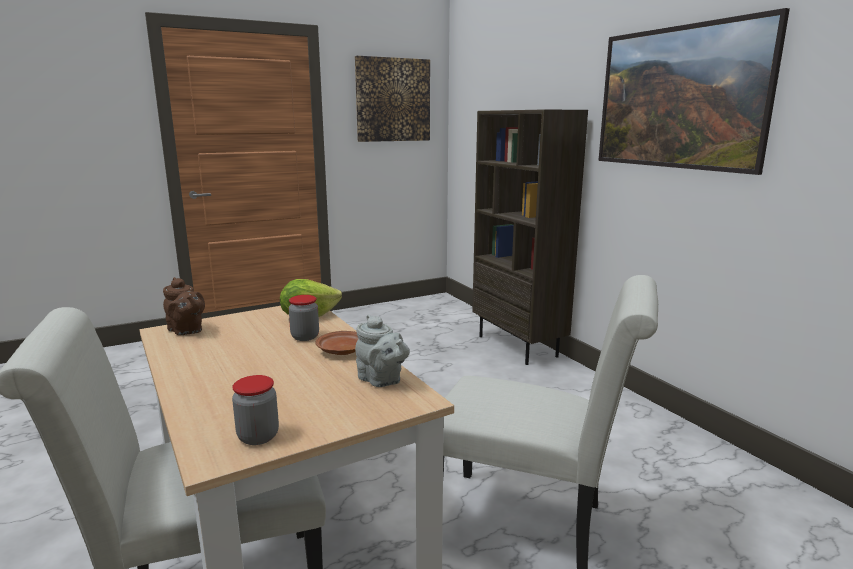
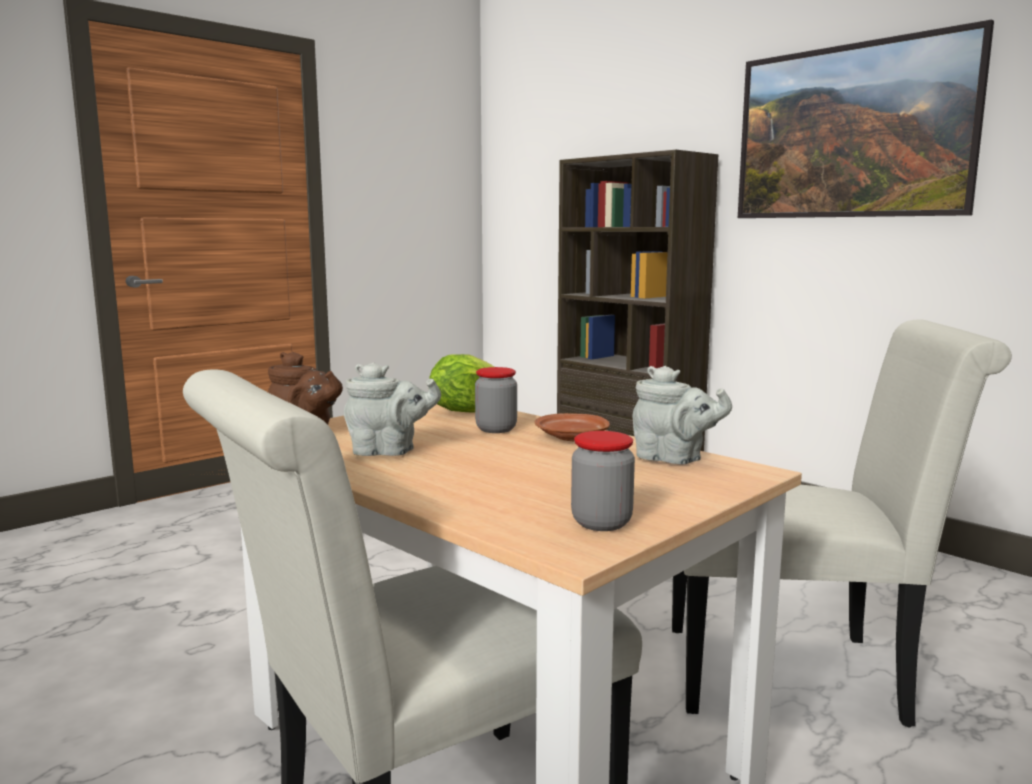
camera: 15 degrees left, 5 degrees down
(215, 352) = (389, 452): none -> grey teapot
(393, 100) = (413, 152): picture -> none

